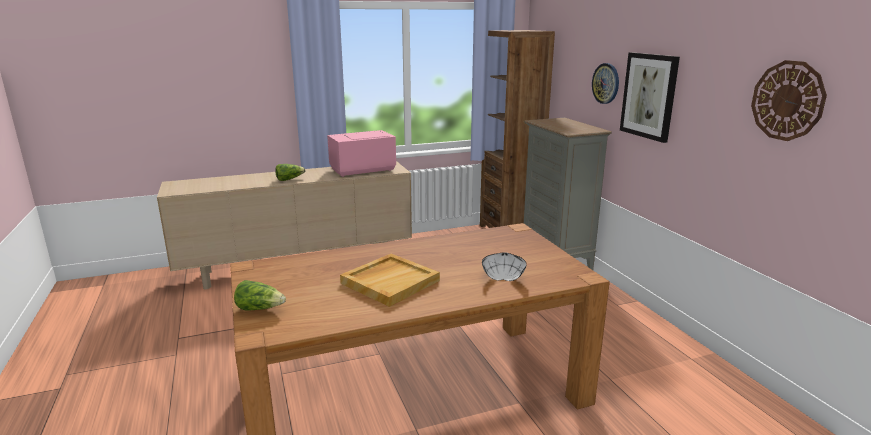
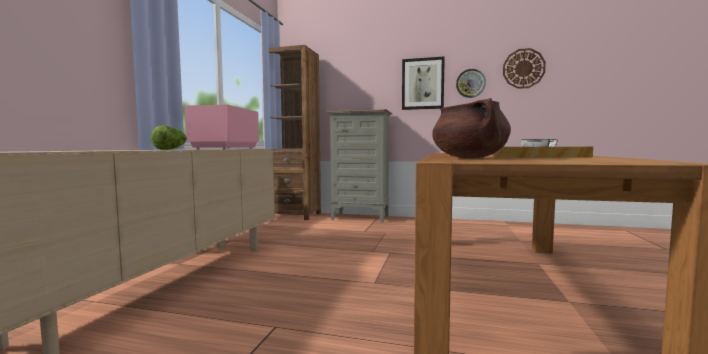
camera: 55 degrees left, 15 degrees down
(260, 309) = (599, 162): lettuce -> none
(328, 264) = (470, 158): none -> brown cooking pot
(606, 83) = (379, 83): wall clock -> wall clock (470, 83)

